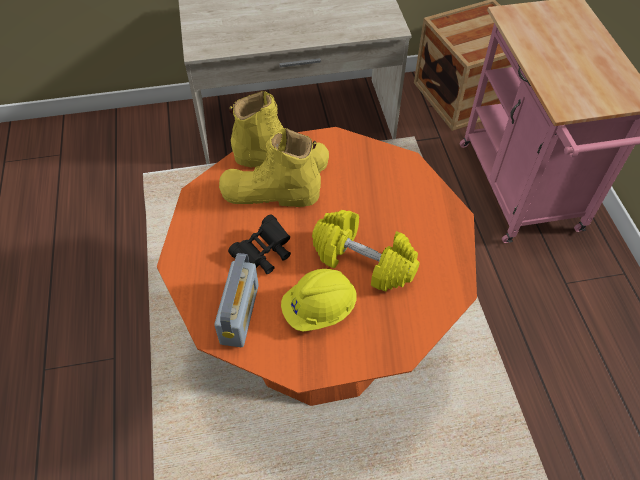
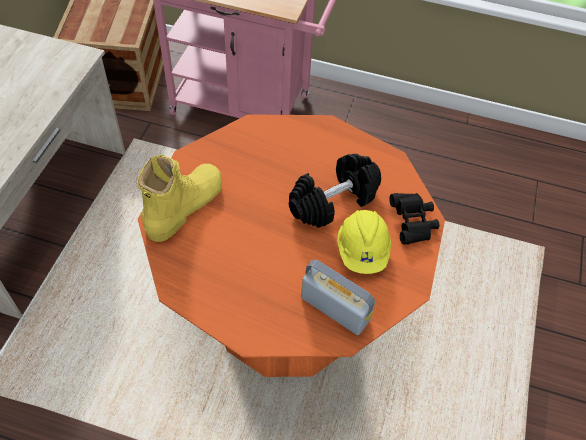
camera: 65 degrees left, 0 degrees up
(263, 254) = (283, 265): black binoculars -> black binoculars (412, 224)
(270, 193) = (218, 232): yellow boot -> none
(364, 261) = (333, 201): yellow dumbbell -> black dumbbell

